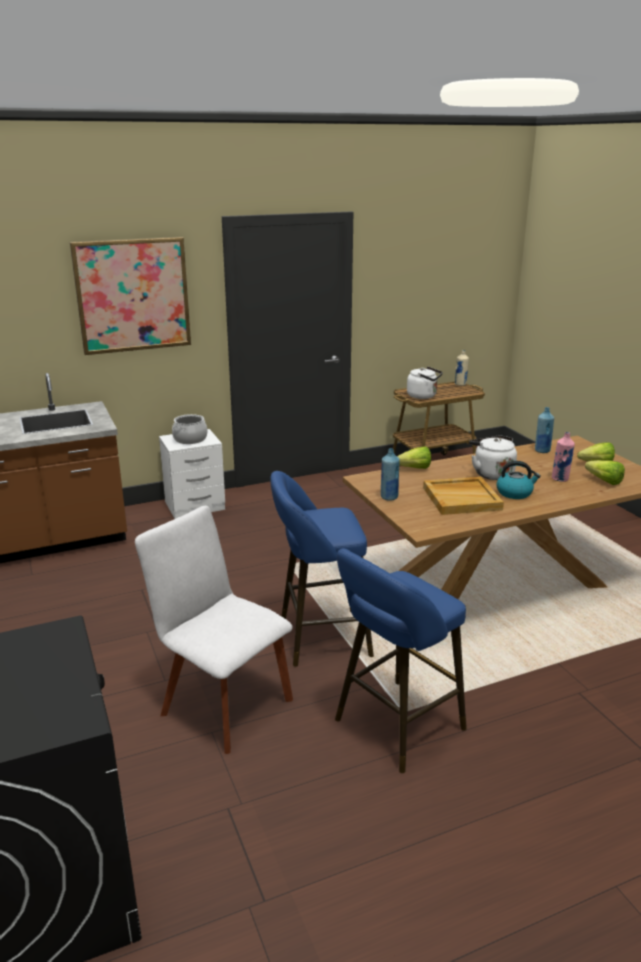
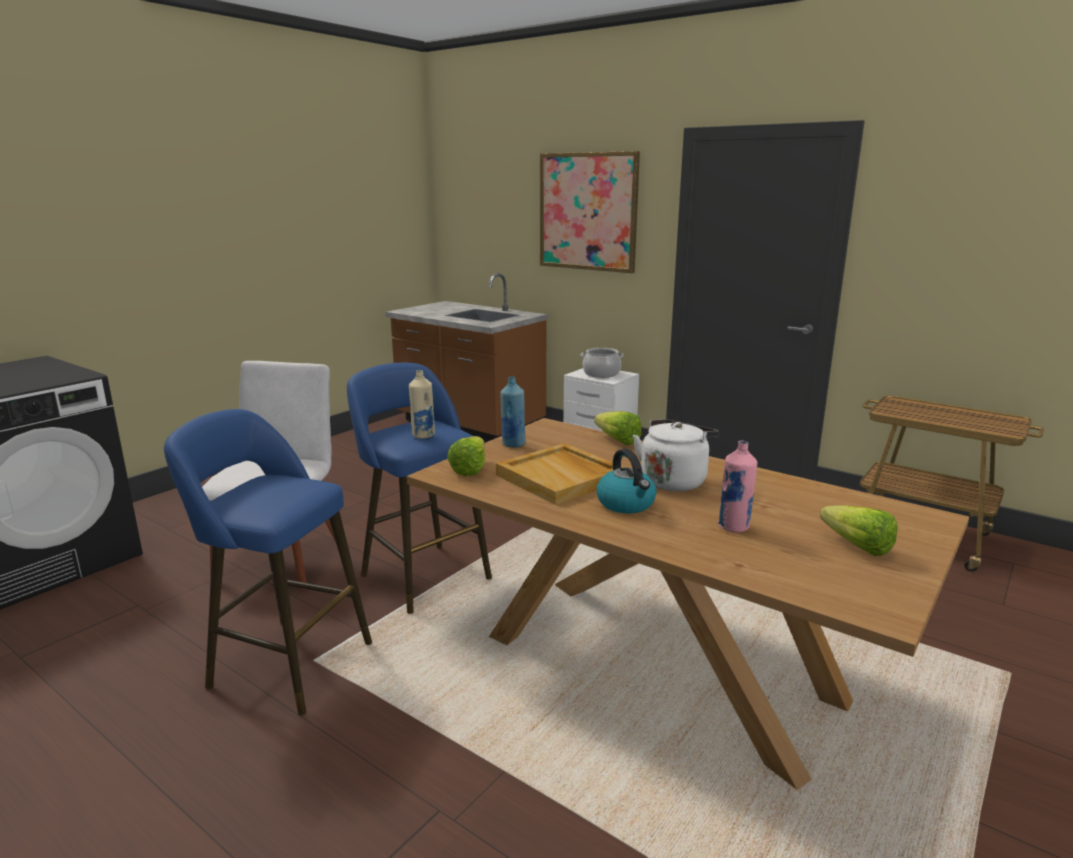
camera: 60 degrees right, 5 degrees down
(423, 396) = (905, 411): white kettle -> none
(460, 384) = (1014, 420): beige bottle -> beige bottle (423, 435)
(542, 451) = (831, 499): blue bottle -> none
(602, 480) = (788, 560): lettuce -> lettuce (473, 468)

